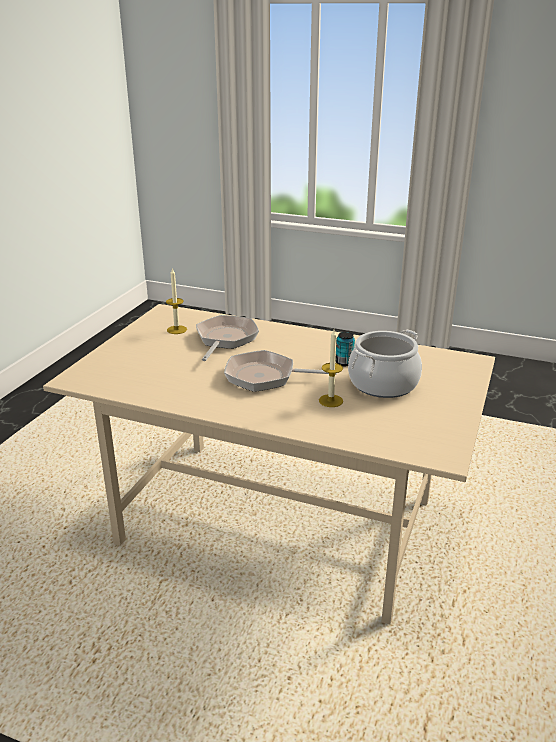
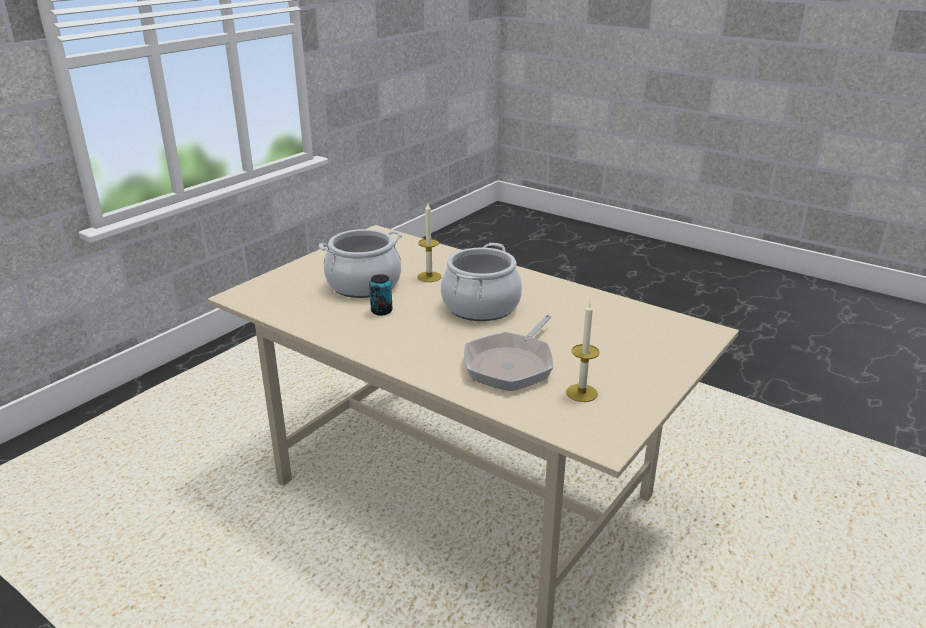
camera: 165 degrees left, 0 degrees up
(265, 377) = (480, 306): frying pan -> cooking pot

